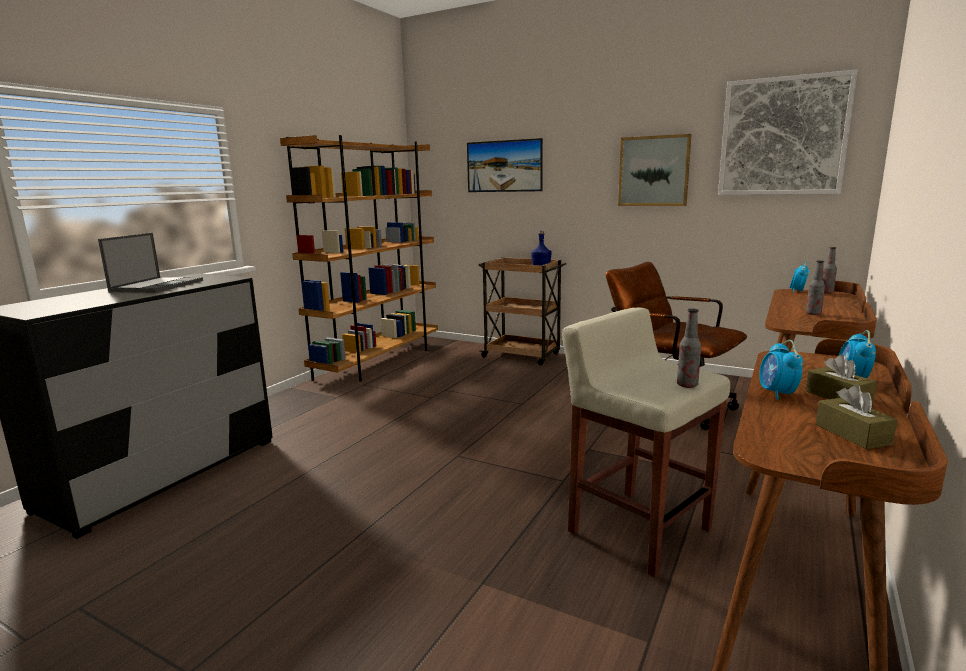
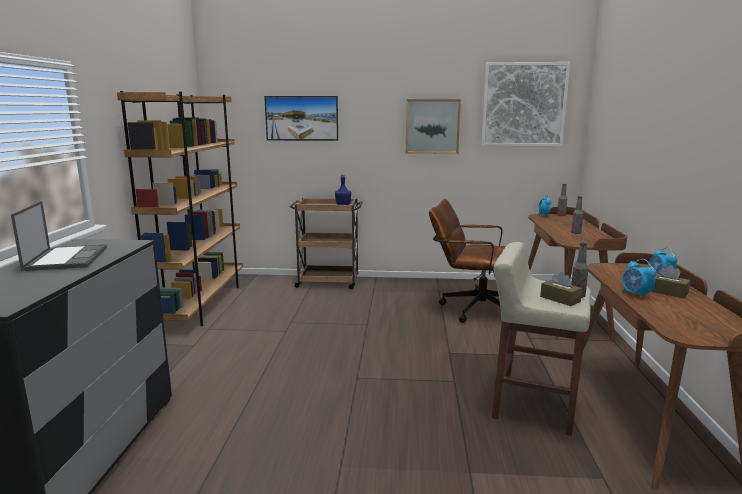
camera: 25 degrees left, 0 degrees up
(852, 434) = (704, 315): brown tissue box -> brown tissue box (560, 299)

